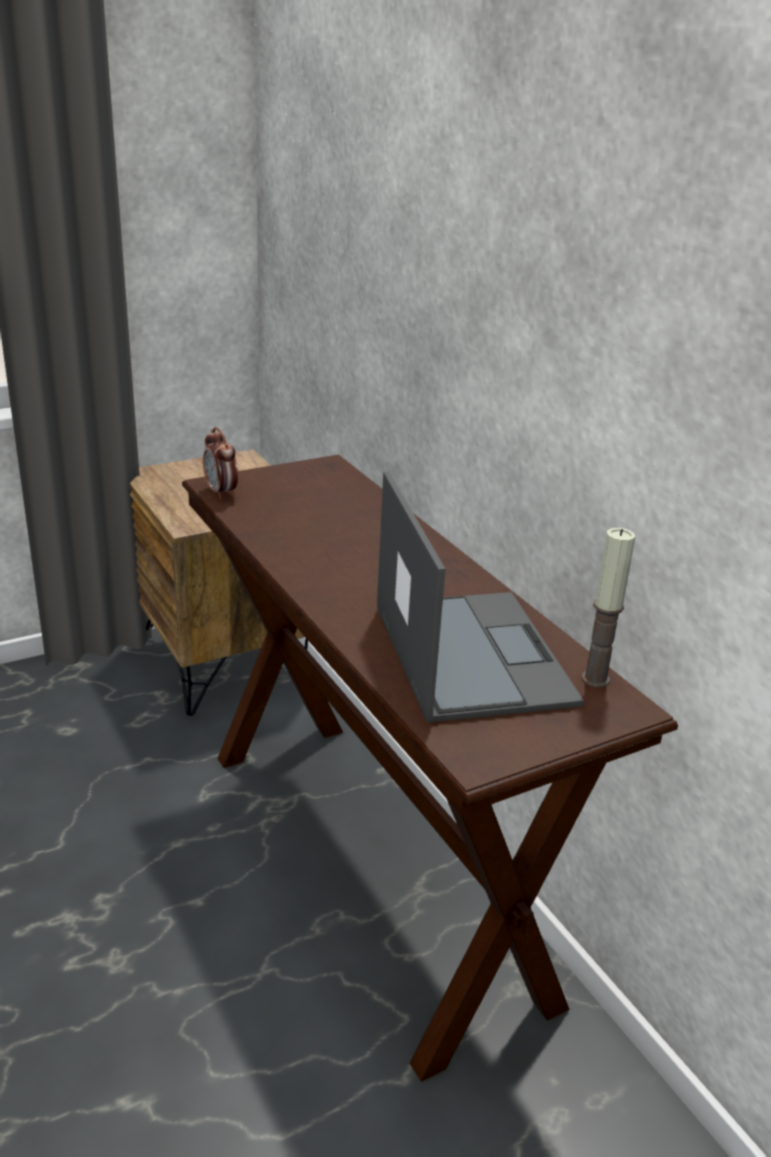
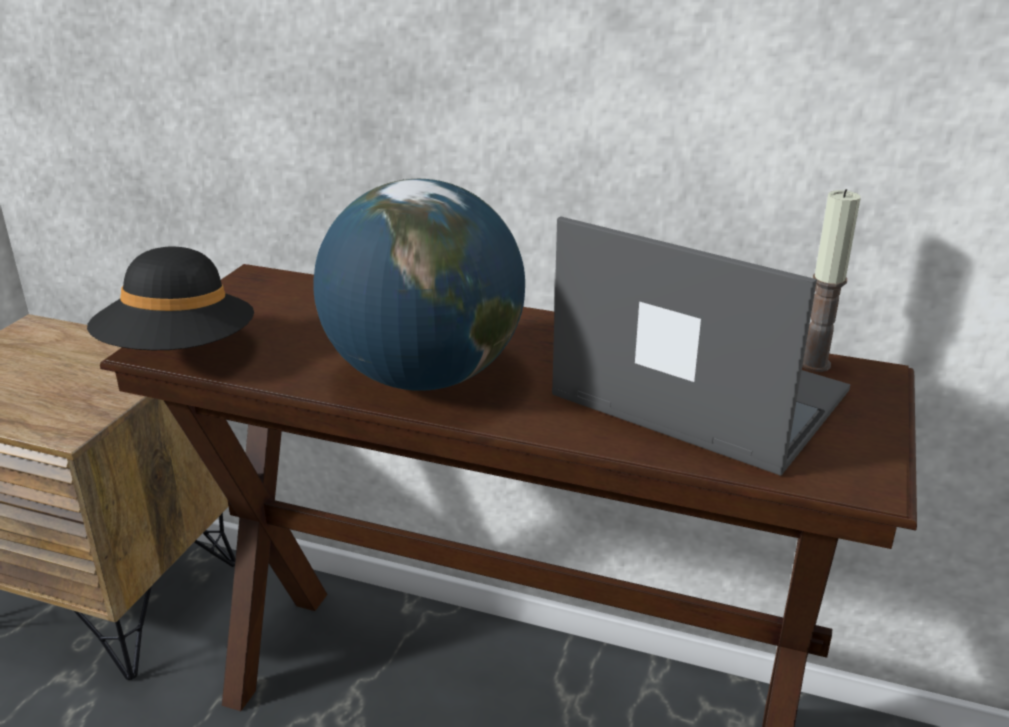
camera: 40 degrees left, 0 degrees up
(221, 492) = (179, 354): alarm clock -> black hat
(323, 563) = (424, 377): none -> globe

